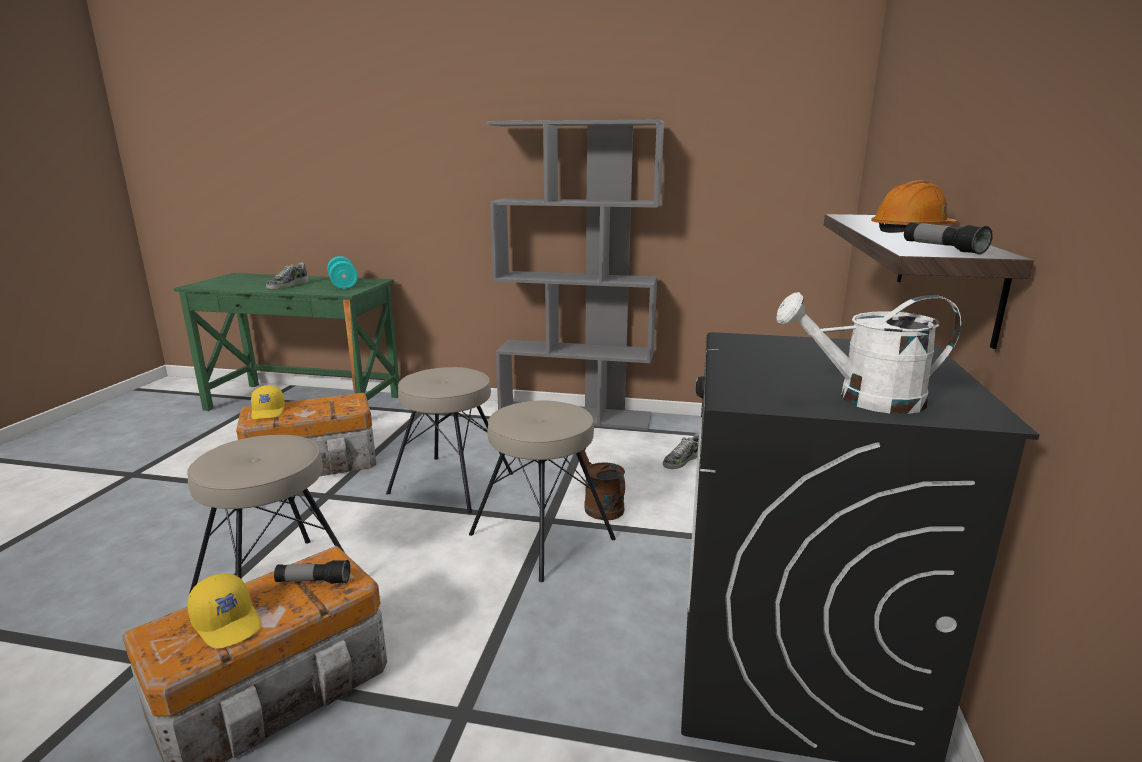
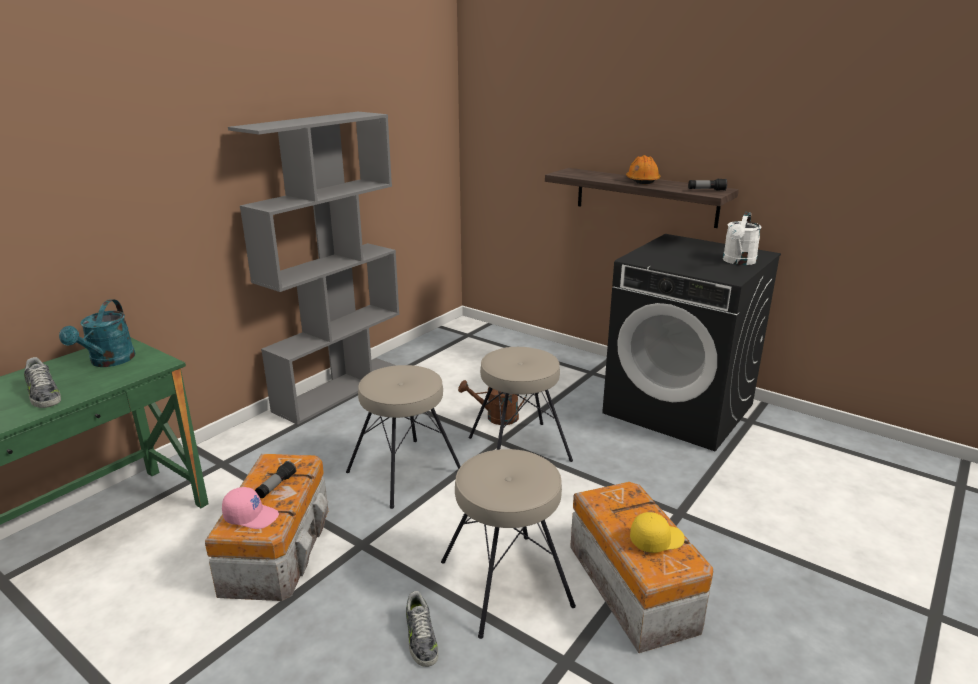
camera: 65 degrees left, 5 degrees up
(269, 411) = (251, 516): yellow cap -> pink cap
(313, 581) = (622, 503): flashlight -> flashlight (276, 486)
(343, 285) = (108, 362): turquoise dumbbell -> turquoise watering can
(682, 460) = (462, 372): shoe -> shoe (420, 638)

